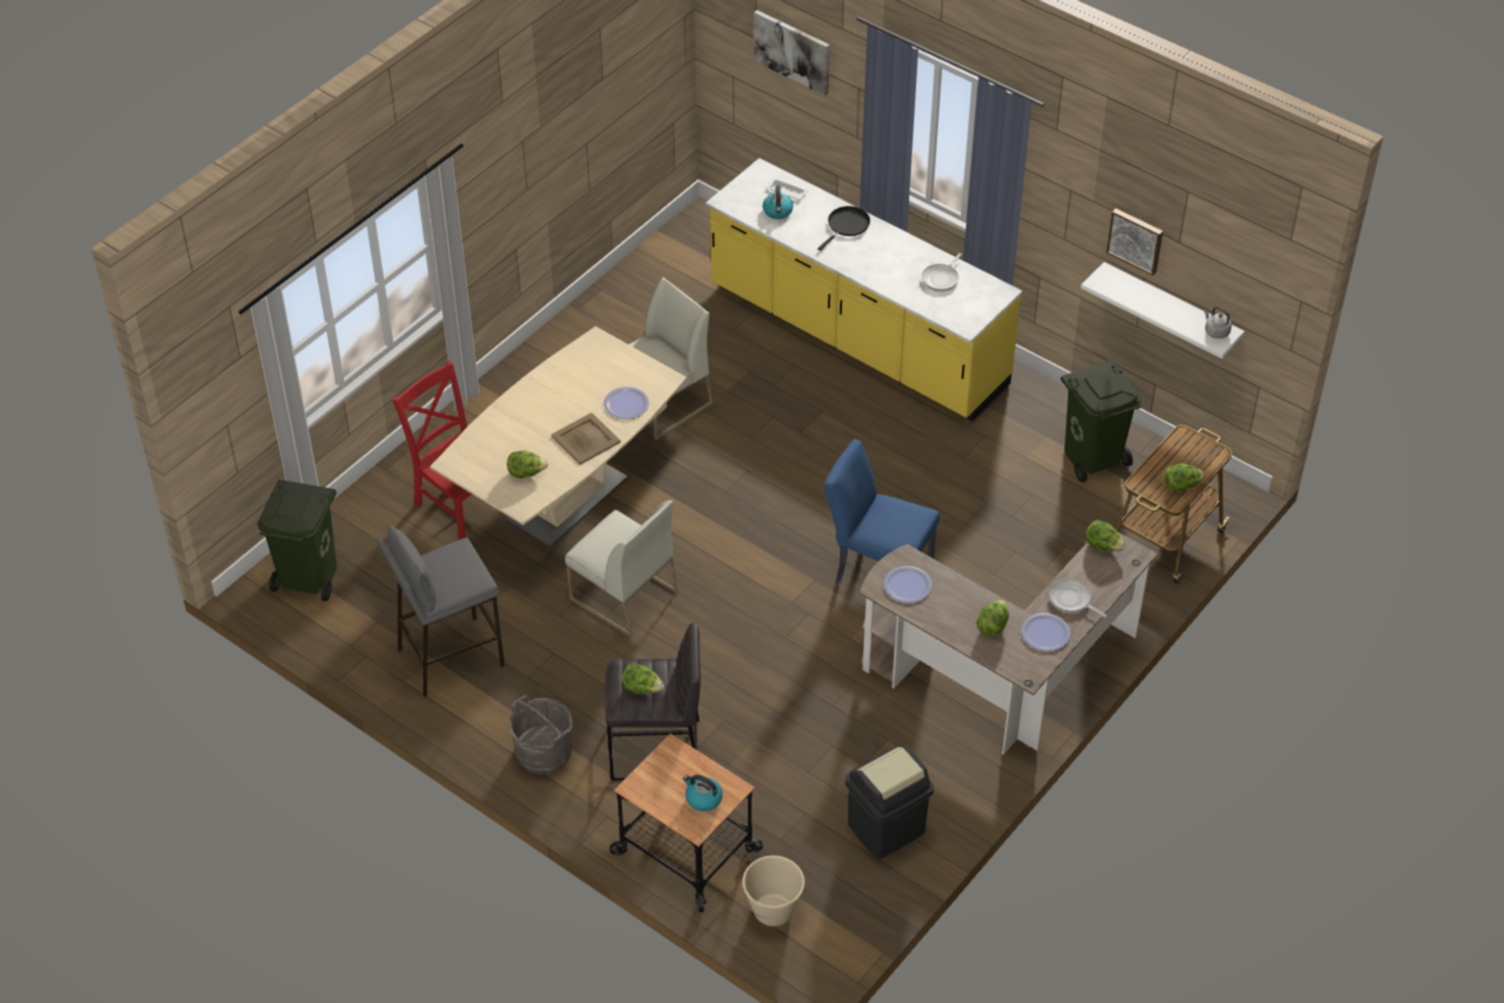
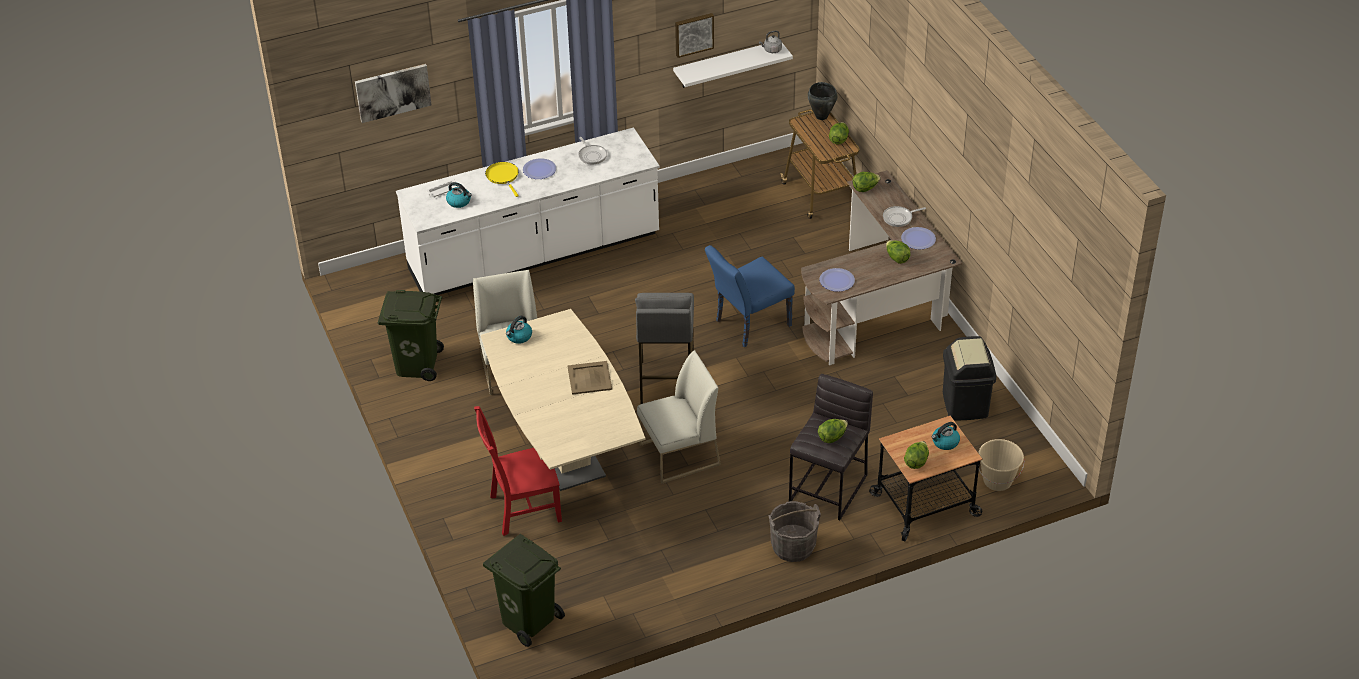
camera: 60 degrees left, 5 degrees down
(450, 657) = (668, 566): grey stool -> grey stool (666, 384)
(526, 473) = (598, 419): lettuce -> lettuce (916, 462)
(612, 356) = (519, 337): none -> kettle
(626, 404) = (572, 346): plate -> plate (539, 169)
(846, 226) = (503, 176): black frying pan -> yellow frying pan
(857, 338) = (534, 254): yellow counter -> white counter
(1093, 457) = (729, 195): green trash can -> green trash can (417, 364)
(1212, 452) = (821, 116): none -> black cooking pot

